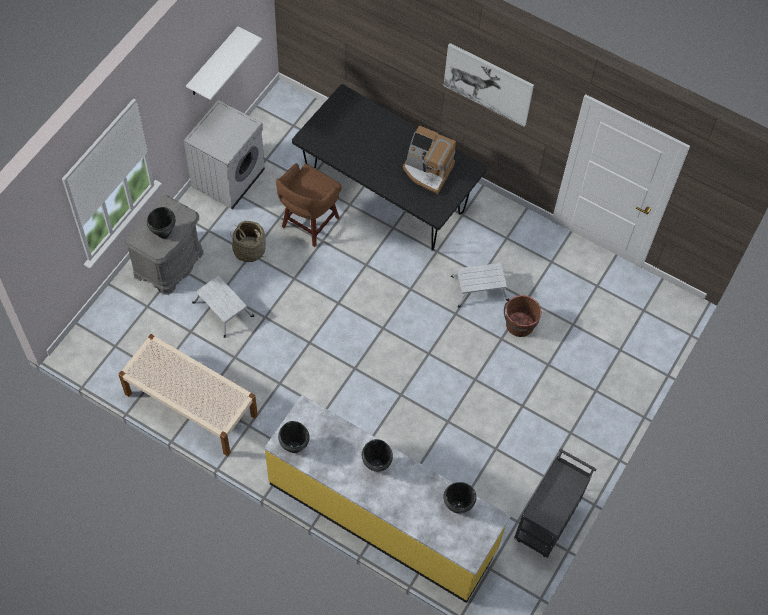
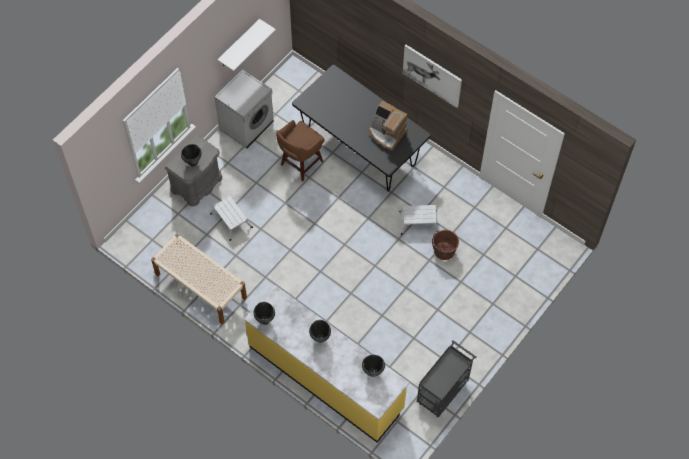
camera: 10 degrees right, 0 degrees up
(249, 250) = (255, 179): basket -> none

